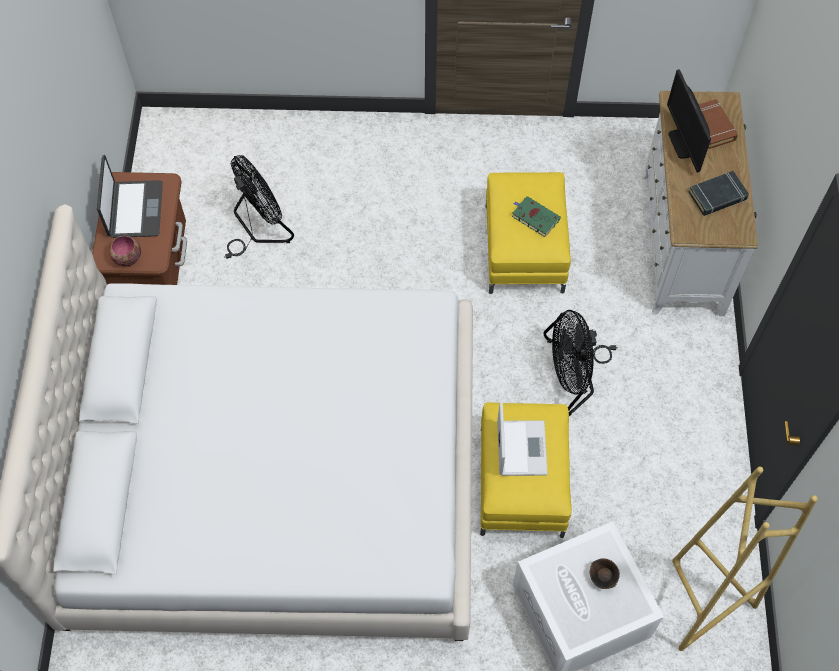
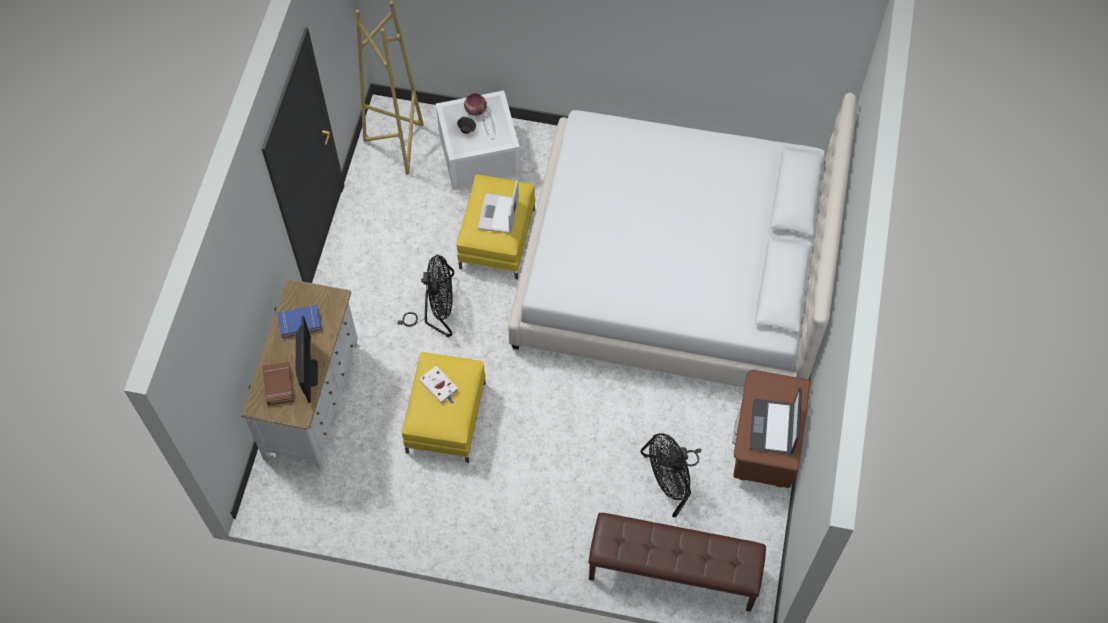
camera: 170 degrees left, 0 degrees up
(127, 258) = (779, 385): bowl -> bowl (476, 110)
(247, 135) = (672, 573): none -> brown bench
(534, 217) = (440, 386): green book -> white book
(717, 196) = (299, 322): black book -> blue book

